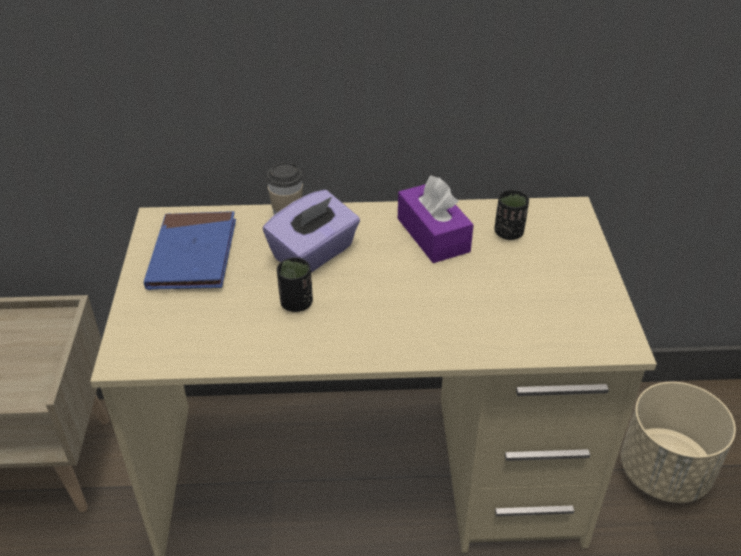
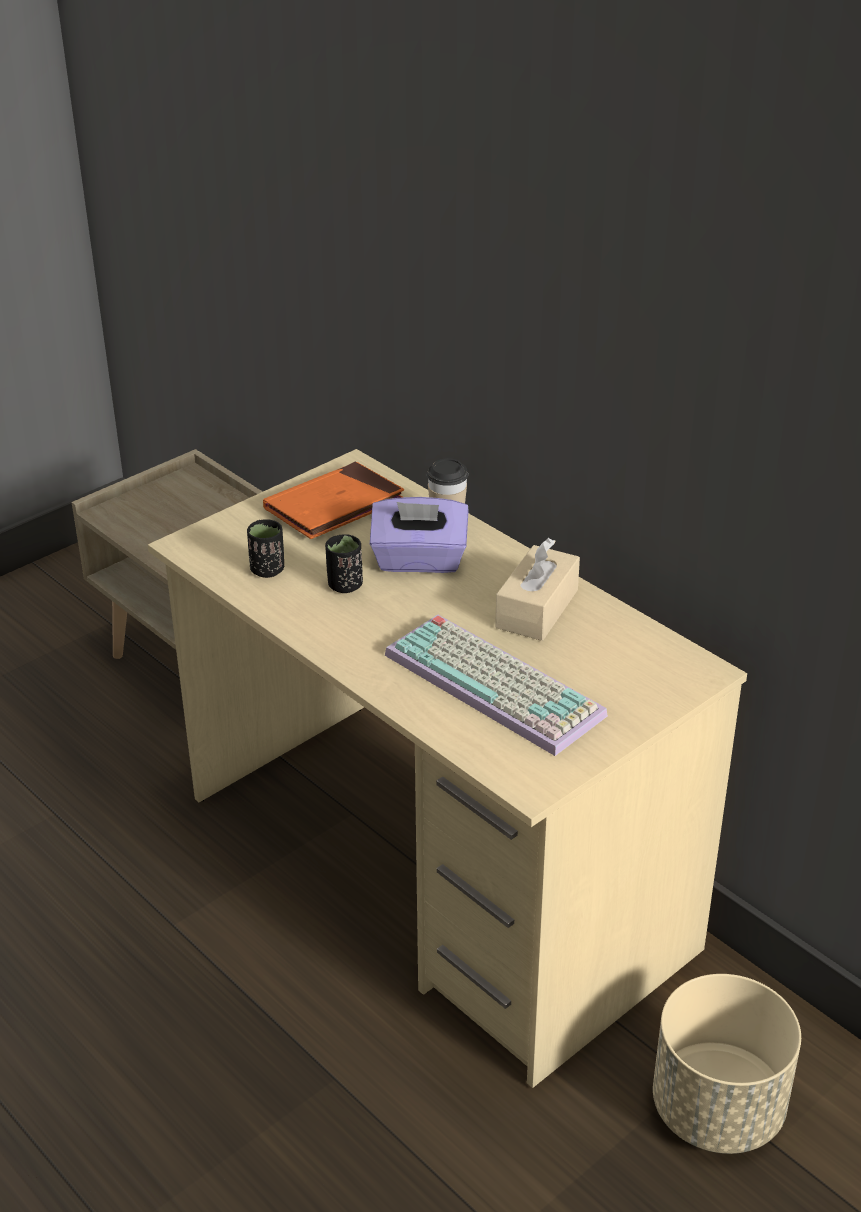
camera: 50 degrees right, 5 degrees down
(193, 255) = (334, 506): blue book -> orange book
(433, 235) = (537, 609): purple tissue box -> beige tissue box
(496, 296) = (498, 684): none -> keyboard
(508, 233) = (605, 650): black cup -> black cup (267, 570)

